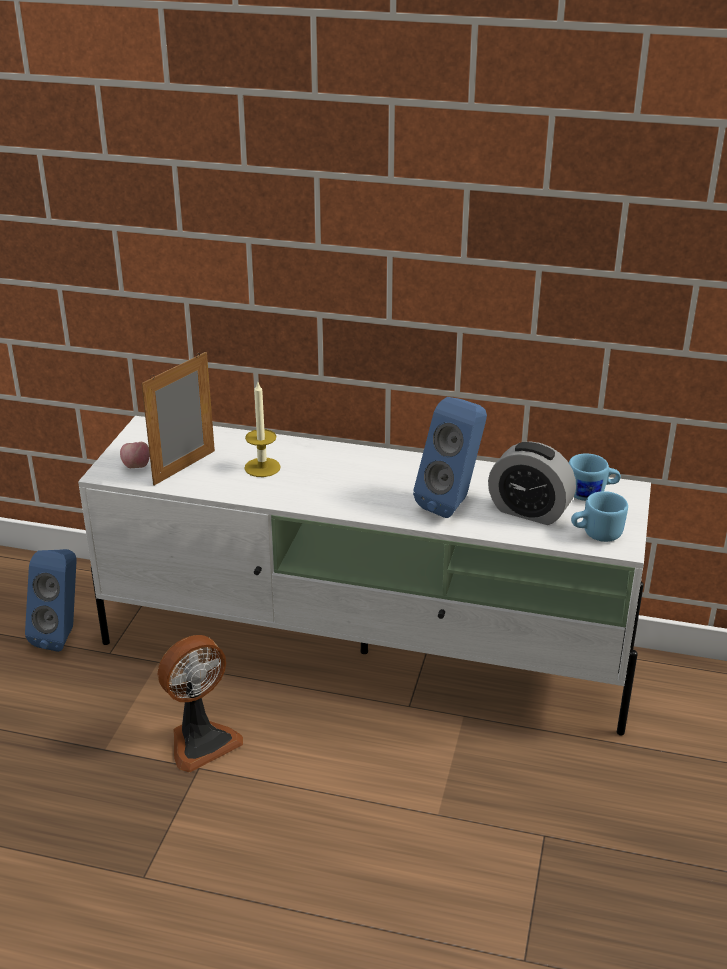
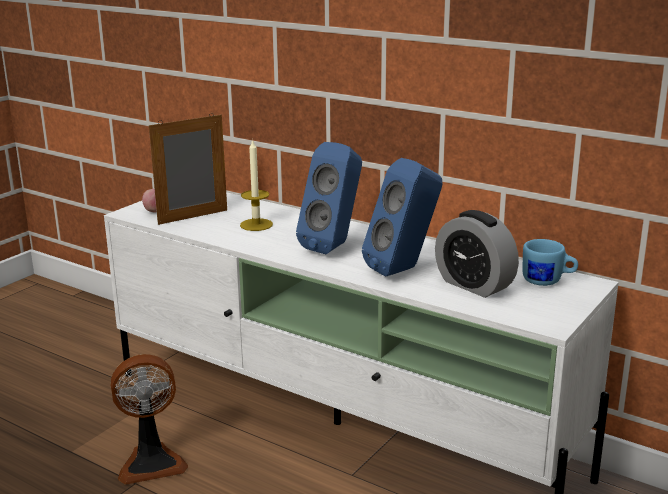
camera: 20 degrees right, 10 degrees down
(62, 635) = (99, 363): blue speaker -> blue speaker (334, 246)
(596, 534) = (529, 311): blue mug -> none

